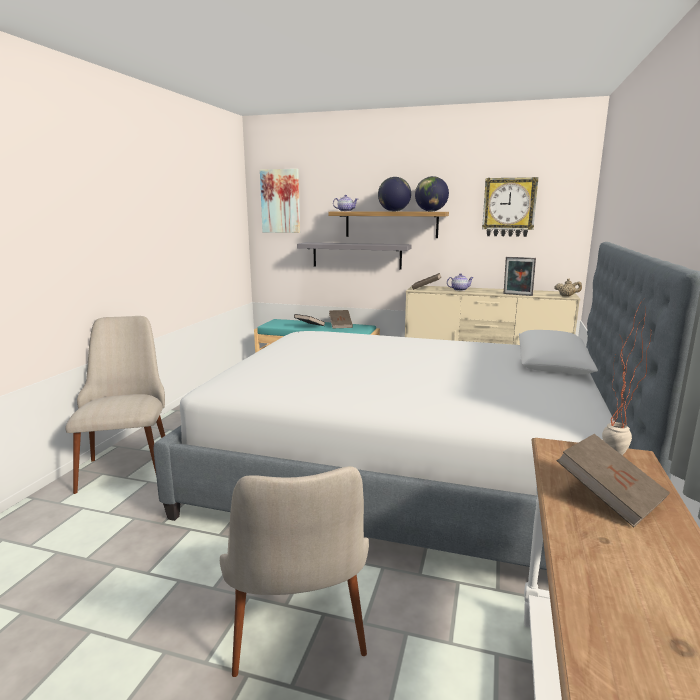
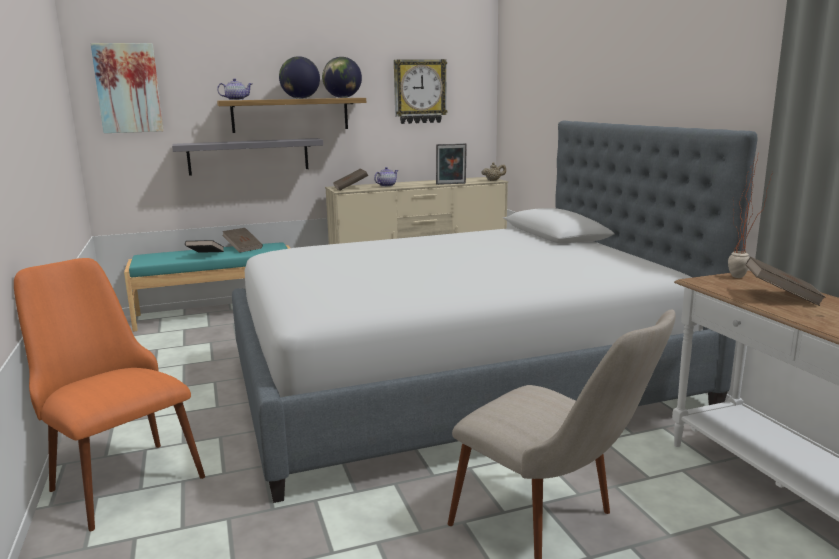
camera: 35 degrees left, 0 degrees up
(128, 463) = (117, 474): beige chair -> orange chair

